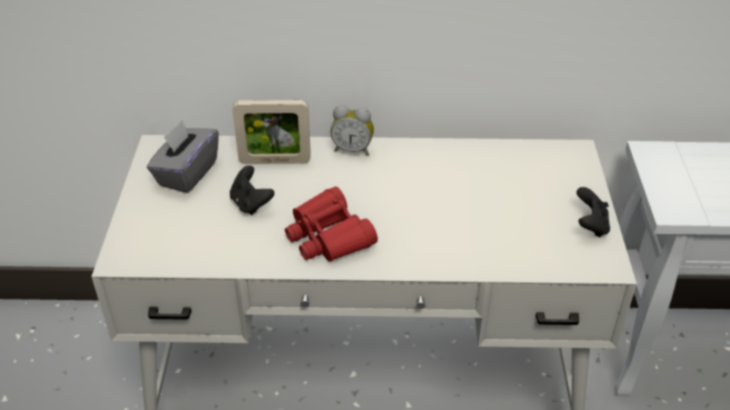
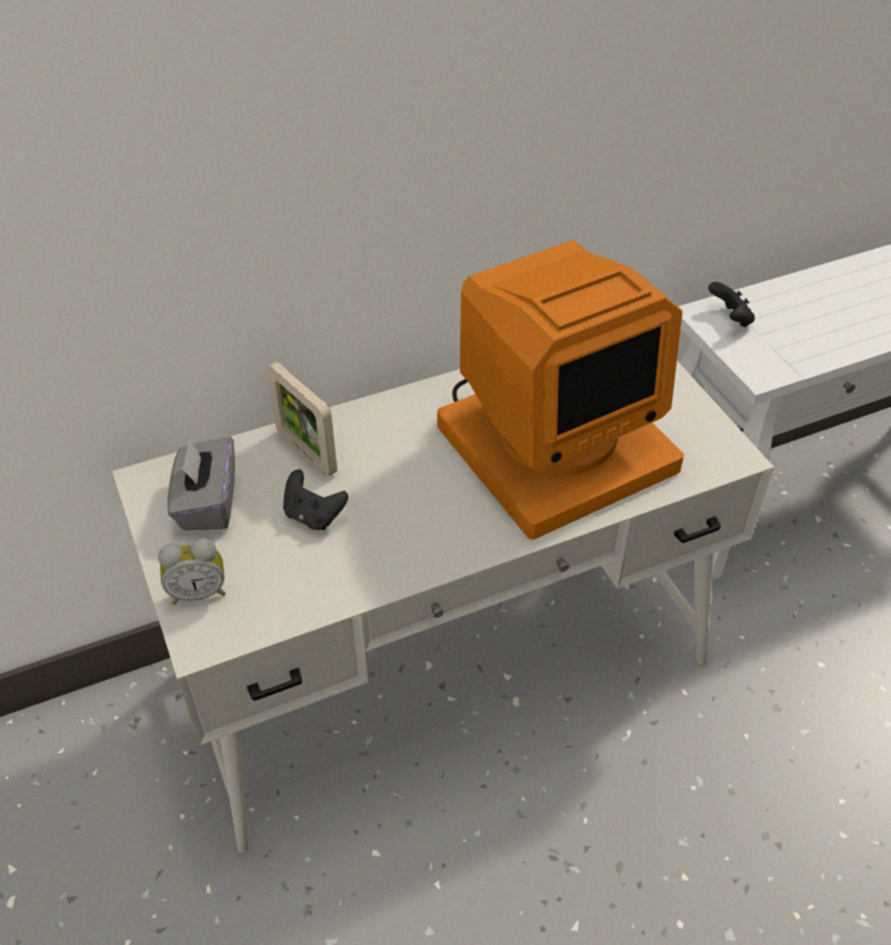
camera: 25 degrees left, 5 degrees up
(275, 161) = (306, 452): picture frame -> picture frame turned 75 degrees clockwise
(328, 236) = (430, 525): red binoculars -> none
(353, 149) = (388, 408): alarm clock -> alarm clock (198, 592)
(461, 210) = (554, 444): none -> monitor
(590, 225) = (693, 417): black game controller -> black game controller (730, 319)

